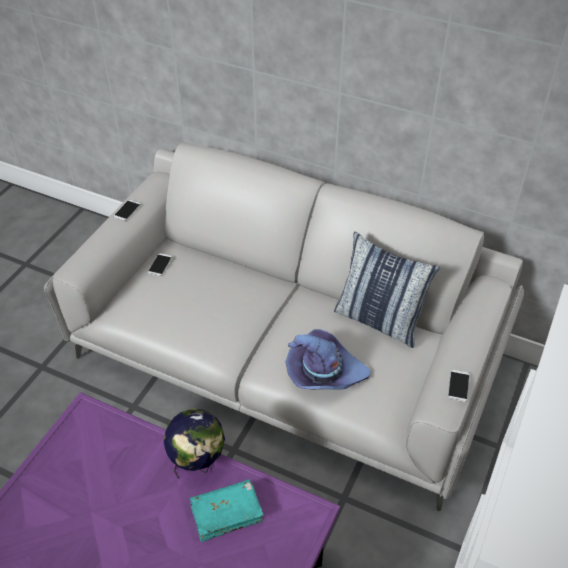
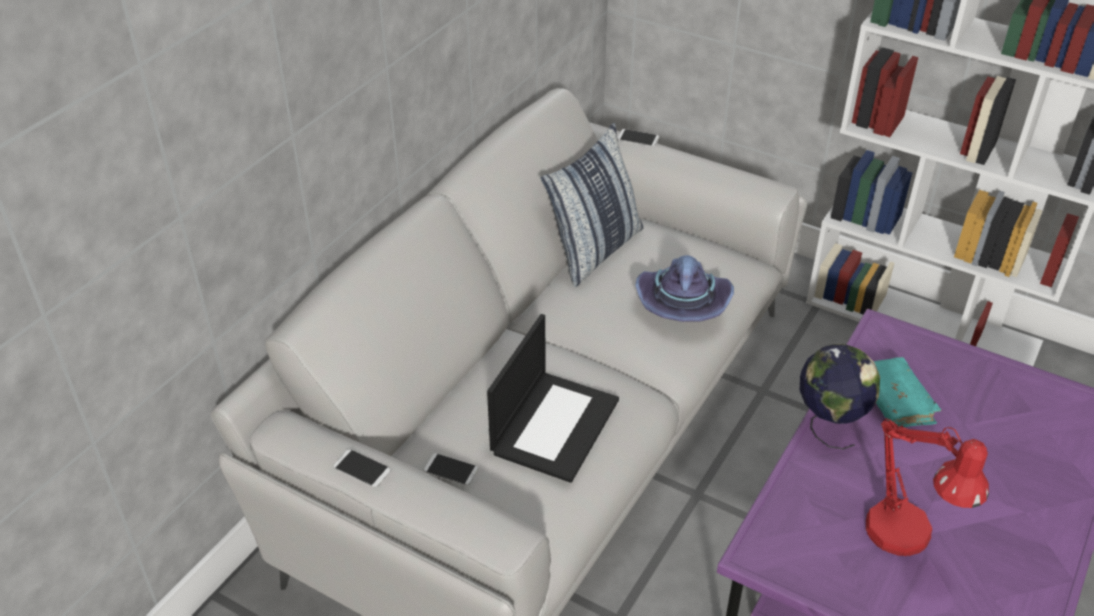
camera: 85 degrees left, 5 degrees down
(87, 504) = (907, 540): none -> red table lamp
(194, 307) = (554, 425): none -> laptop
(458, 386) = (741, 173): phone -> phone (638, 138)

